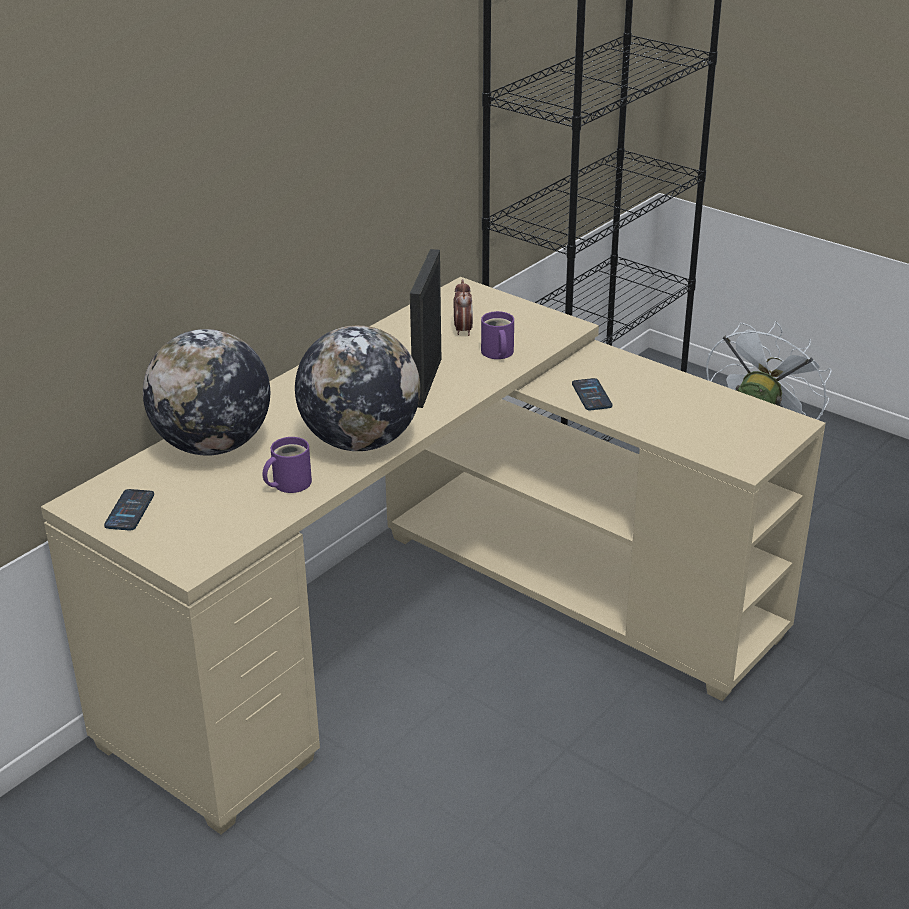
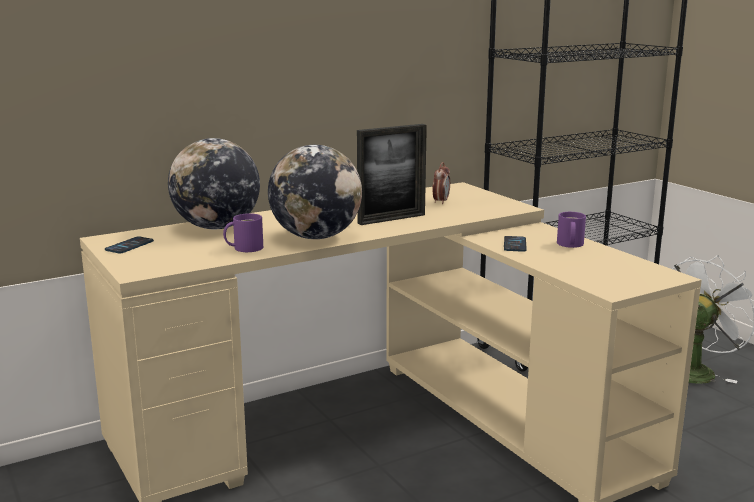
camera: 20 degrees right, 15 degrees down
(427, 382) = (391, 219): picture frame -> picture frame turned 150 degrees counterclockwise
(497, 353) = (455, 213): purple mug -> purple mug (569, 244)

